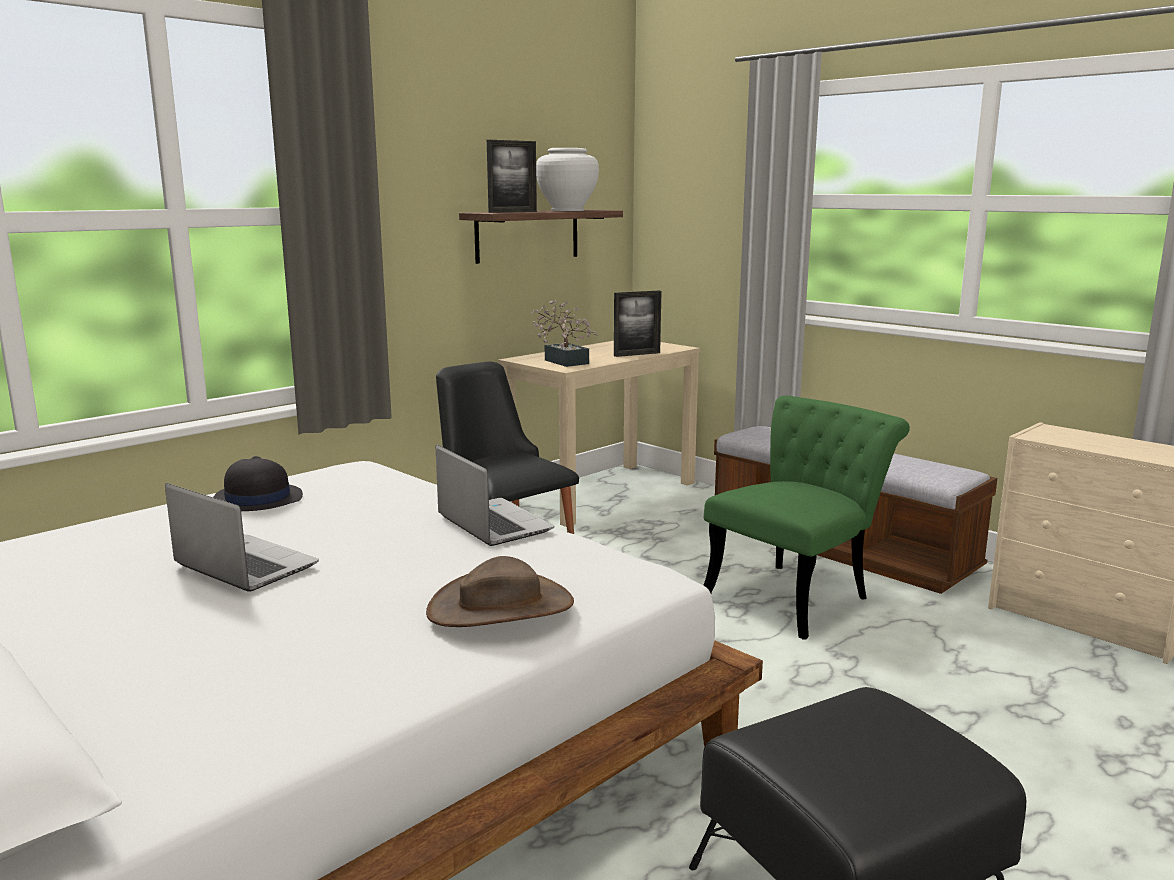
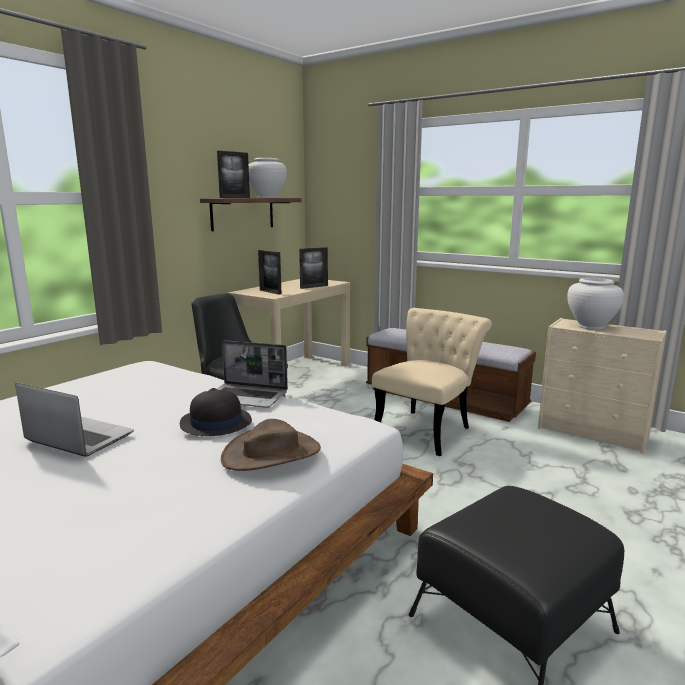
camera: 10 degrees left, 0 degrees up
(257, 499) = (77, 390): black hat -> black hat (215, 423)
(492, 524) = (247, 397): laptop -> laptop turned 150 degrees clockwise
(564, 361) = (270, 292): potted plant -> picture frame
(796, 595) = (427, 429): green chair -> beige chair
(1087, 440) = (591, 326): none -> white vase

